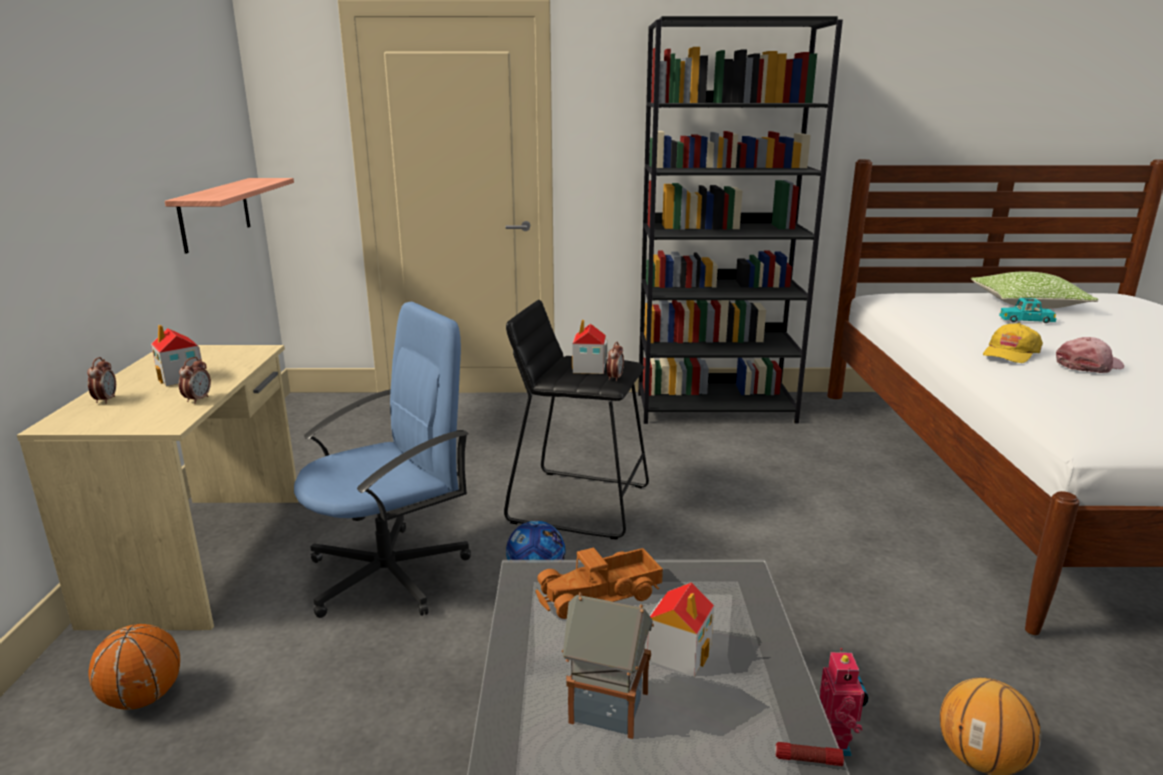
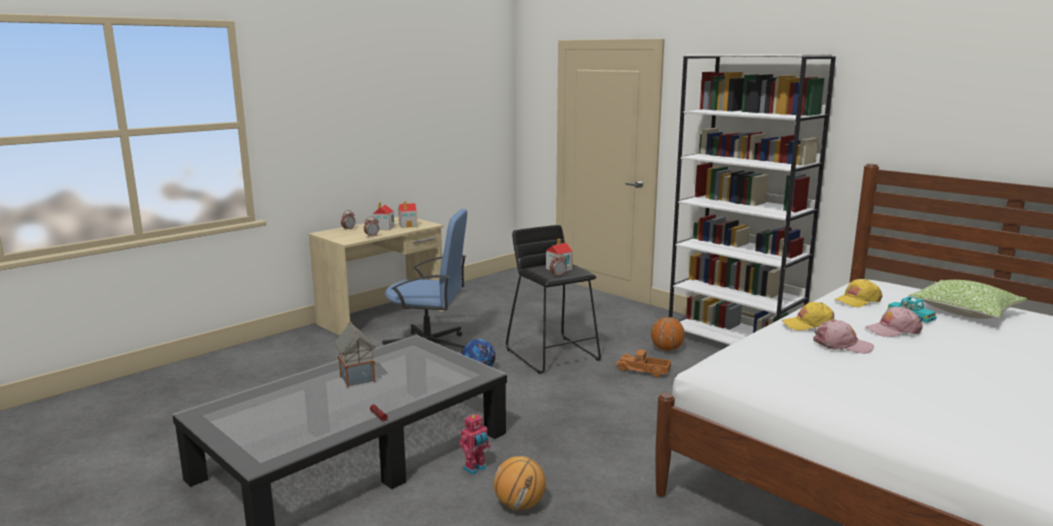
camera: 45 degrees right, 5 degrees down
(143, 698) = (305, 349): basketball -> basketball (666, 349)
(215, 213) = (468, 155): shelf -> none
(600, 595) = (421, 356): toy truck -> toy truck (643, 371)
(679, 652) = (407, 379): toy house -> toy house (408, 225)
(715, 408) = (734, 342): black bookcase -> white bookcase
(952, 316) = (857, 300): none -> yellow cap
(1060, 337) = (893, 330): none -> pink cap

